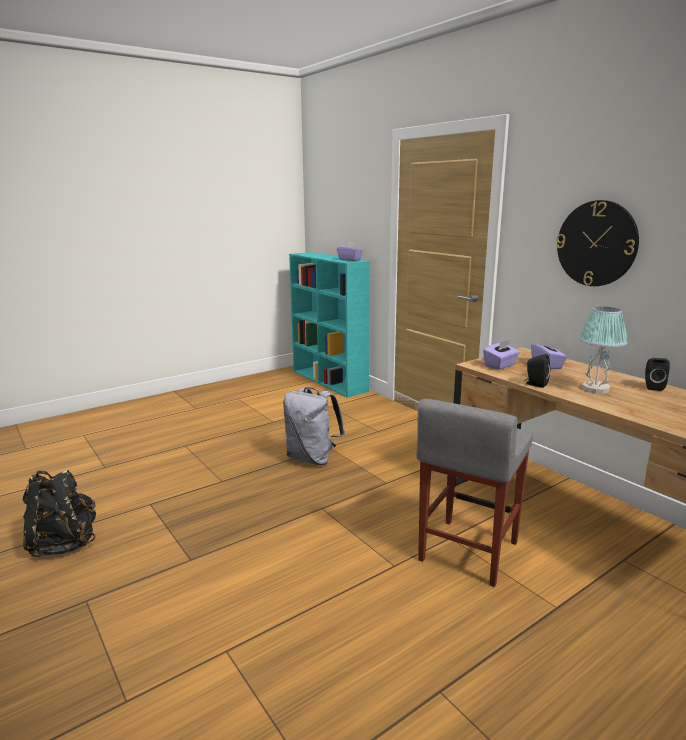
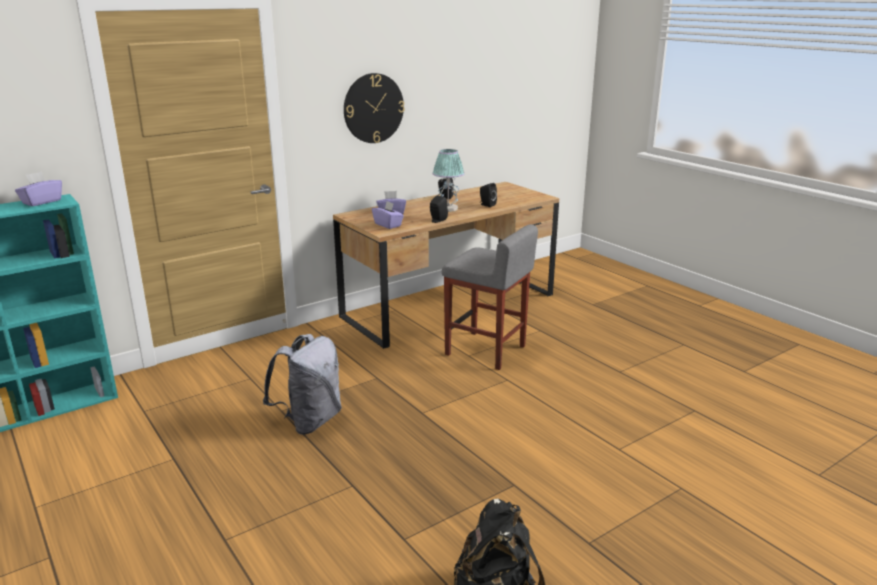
camera: 90 degrees left, 5 degrees up
(643, 409) = (486, 205): none -> black speaker

